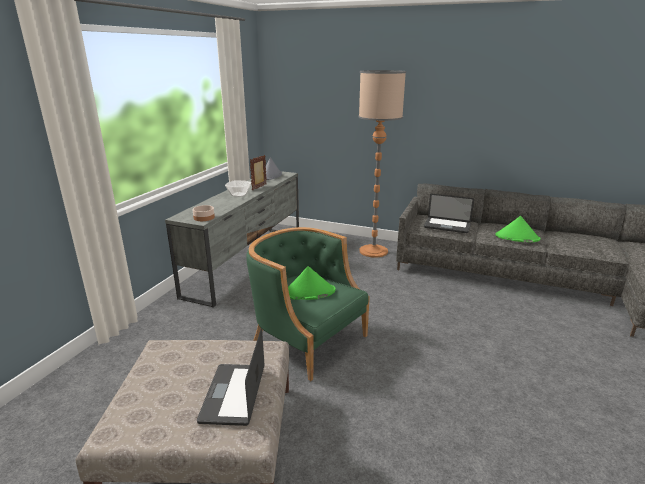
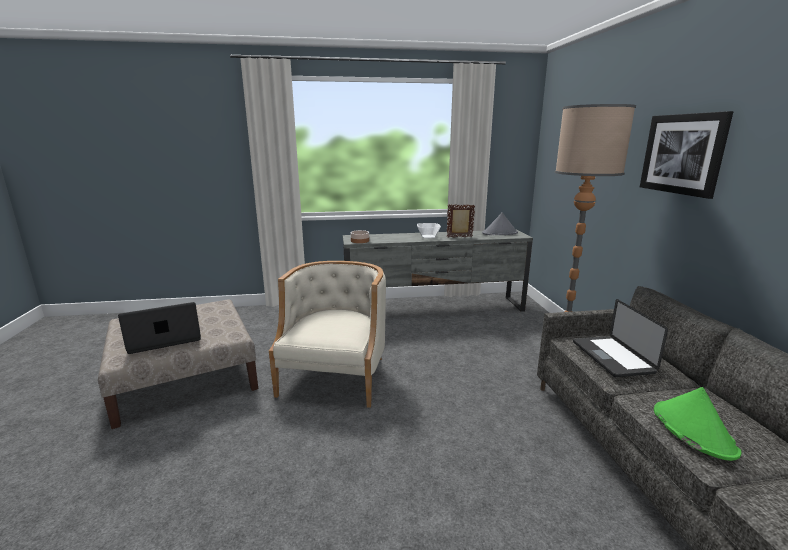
camera: 60 degrees right, 5 degrees down
(306, 339) = (336, 375): green armchair -> beige armchair
(309, 292) = (328, 323): green hat -> none
(425, 100) = (682, 154): none -> picture

